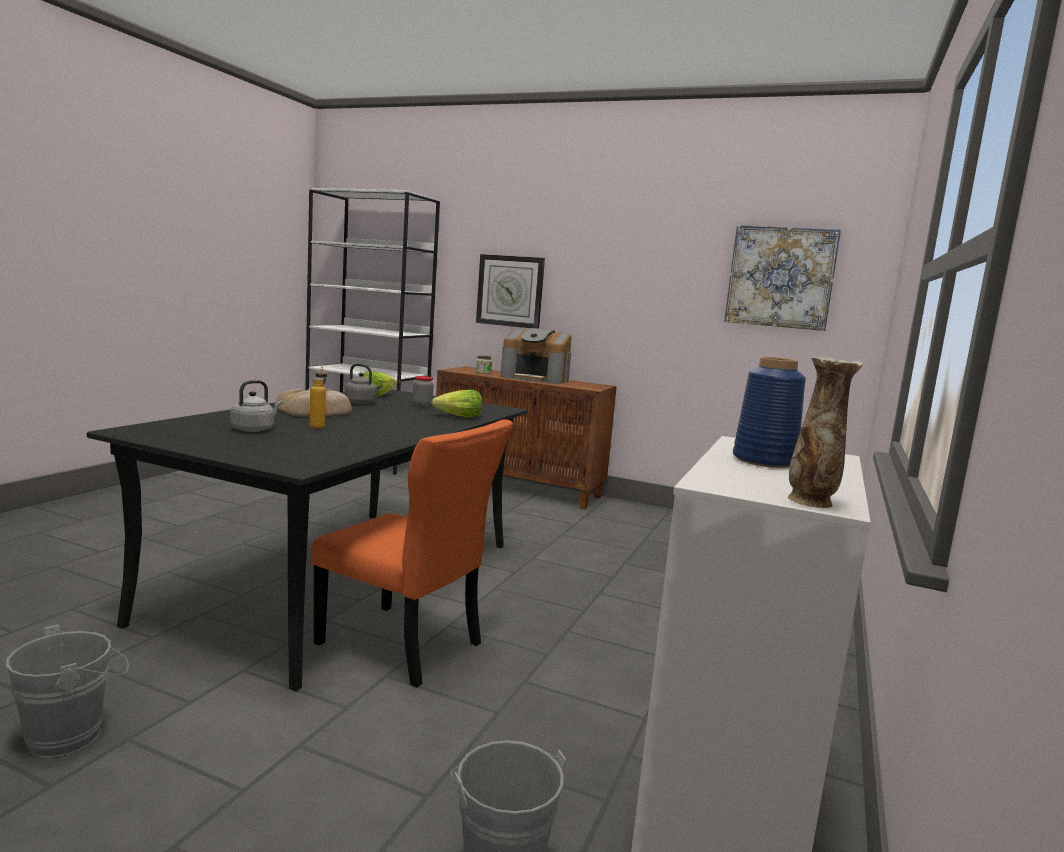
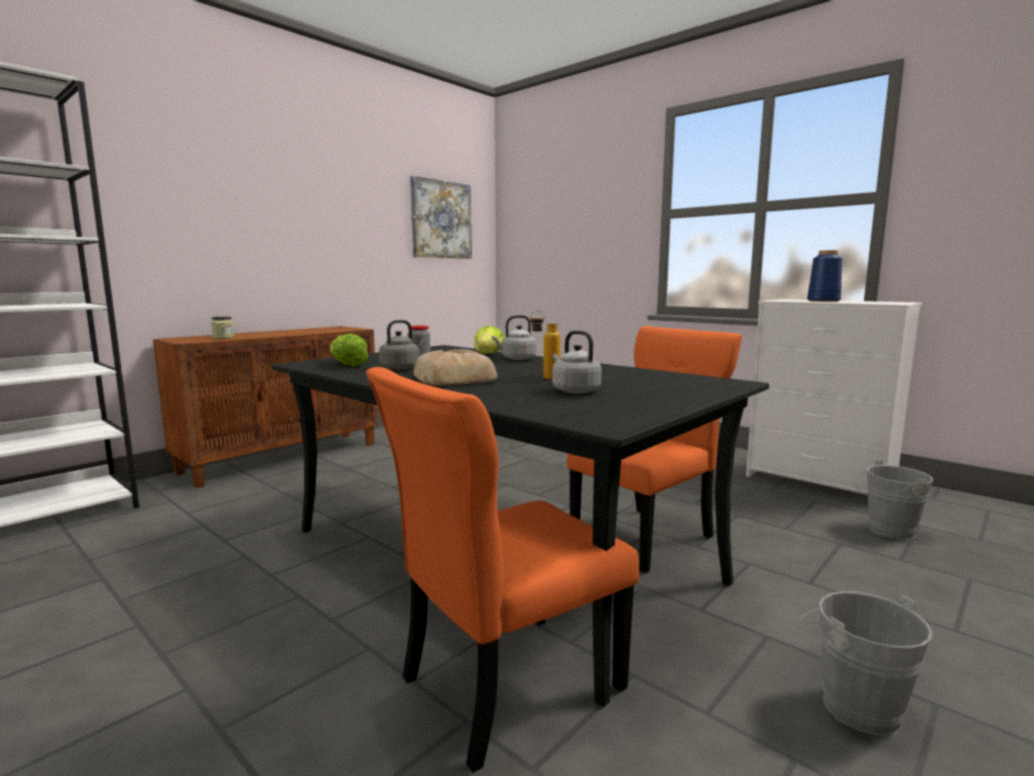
camera: 70 degrees left, 0 degrees up
(153, 595) = (503, 686): none -> orange chair
(433, 422) = (516, 359): none -> grey kettle
(510, 291) = (202, 235): wall clock -> none
(536, 378) = (282, 332): coffee machine -> none
(811, 502) = (903, 302): vase -> none

